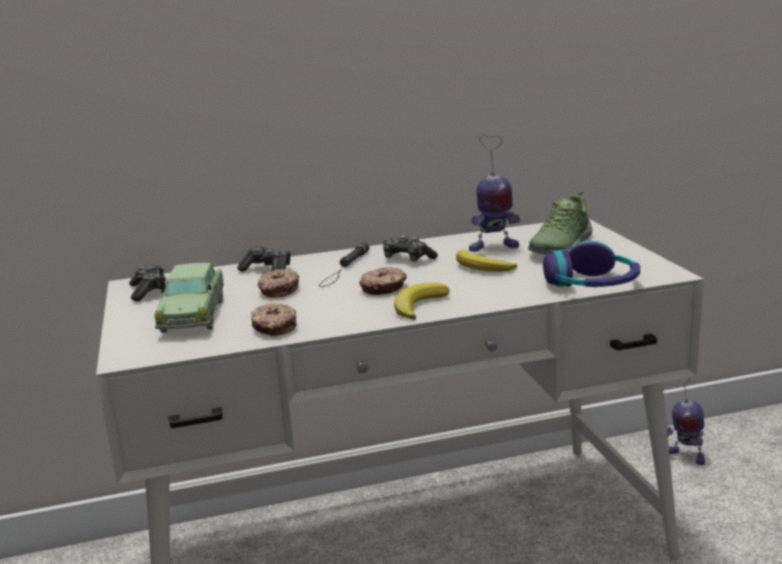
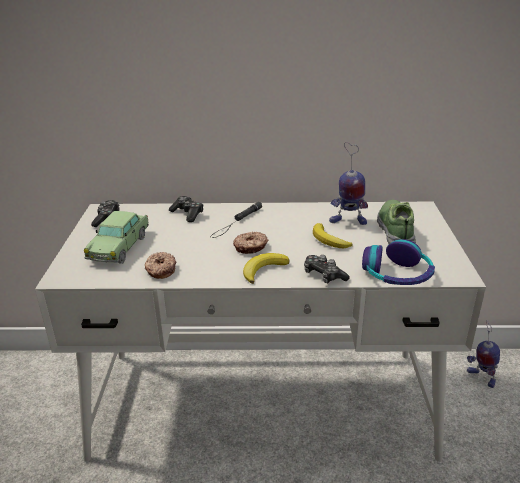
camera: 15 degrees right, 10 degrees up
(278, 290) = (183, 235): donut -> none
(407, 259) = (283, 221): game controller -> game controller (323, 275)
(560, 246) = (396, 230): shoe -> shoe turned 135 degrees clockwise

